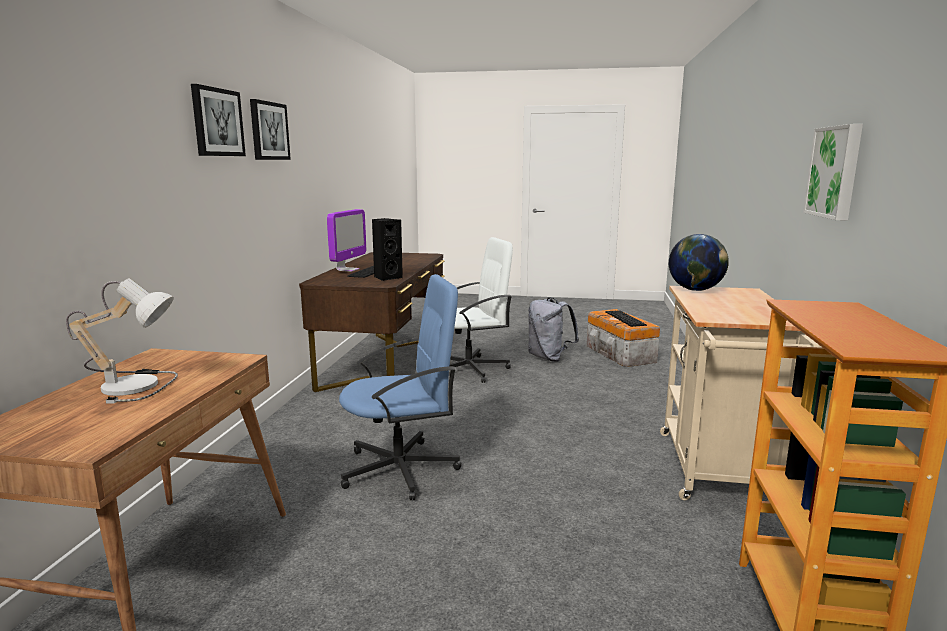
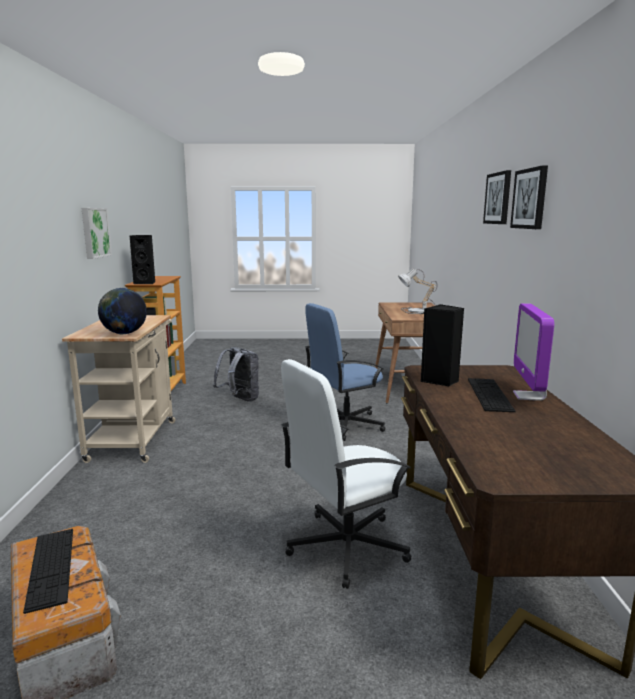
camera: 170 degrees right, 0 degrees up
(549, 358) = (217, 599): grey backpack -> grey backpack (240, 400)
(824, 307) = (146, 283): none -> black speaker

